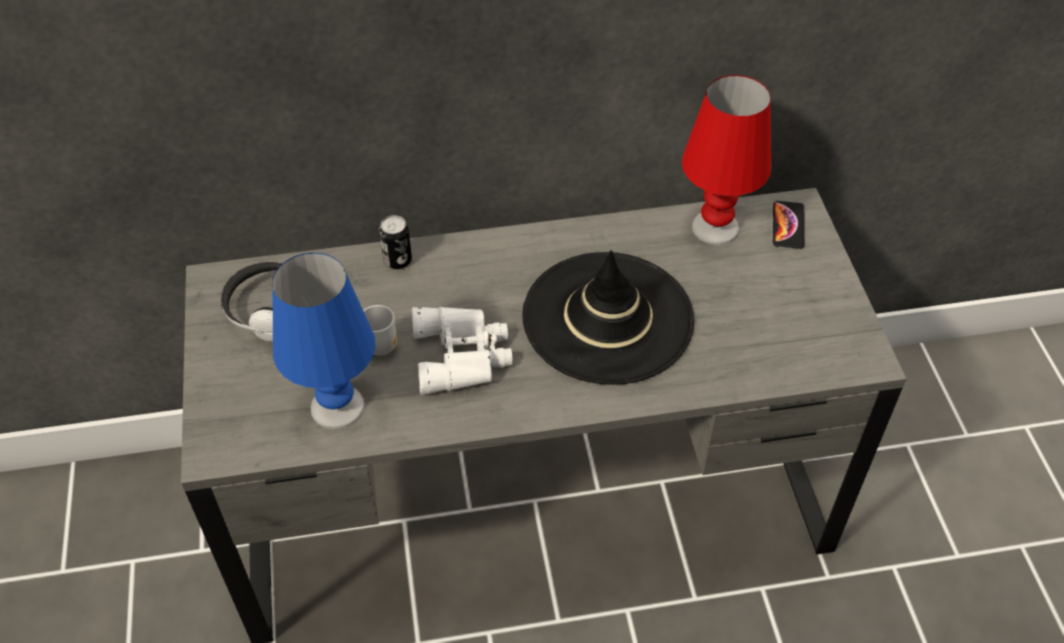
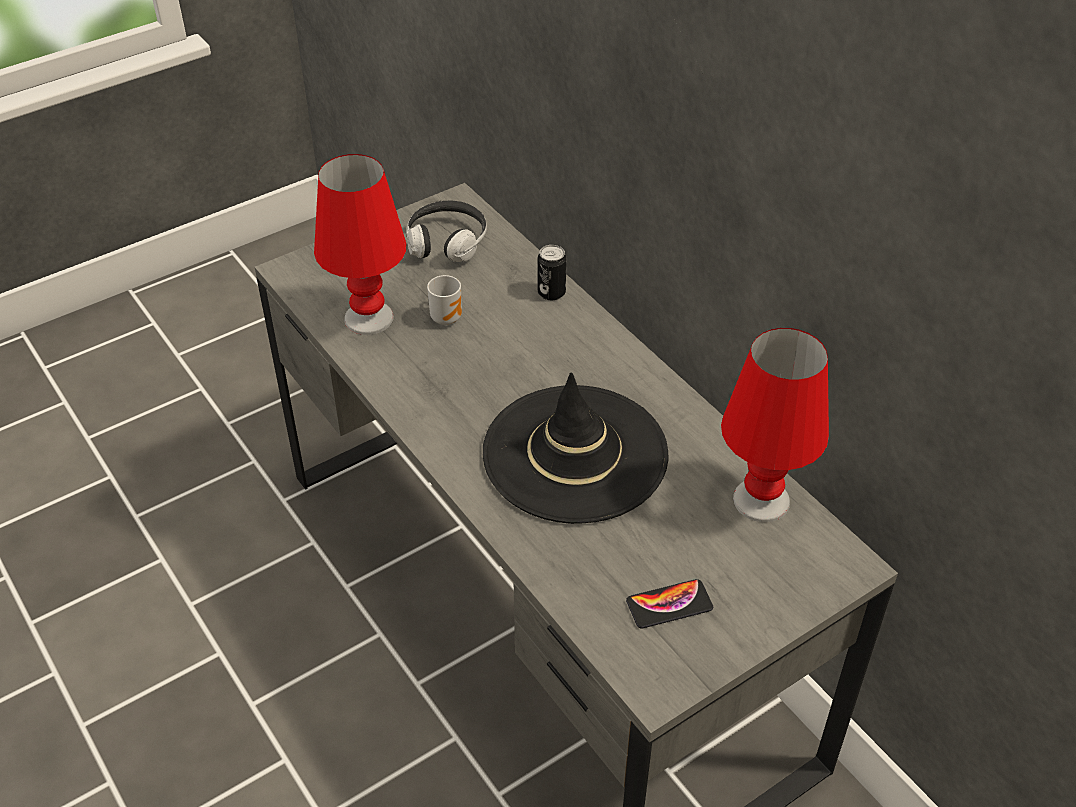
camera: 65 degrees right, 5 degrees down
(336, 406) = (368, 317): blue table lamp -> red table lamp
(463, 355) = (468, 371): white binoculars -> none
(788, 225) = (813, 562): phone -> phone (669, 604)

